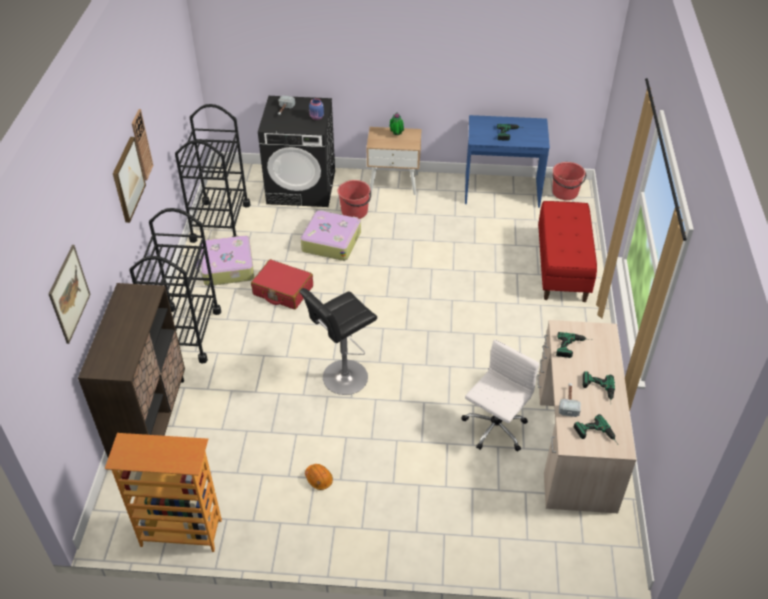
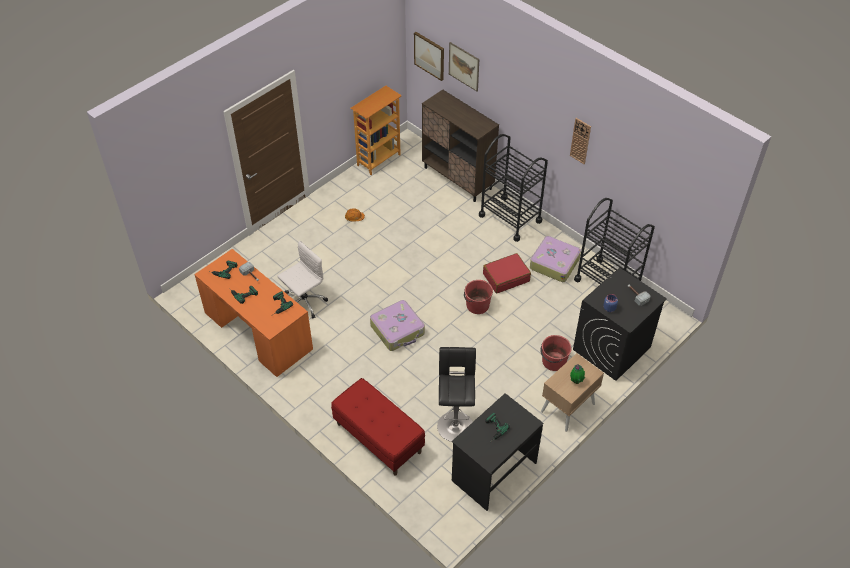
camera: 130 degrees right, 5 degrees up
(127, 179) = (551, 124): picture -> picture (429, 55)
(331, 241) = (532, 328): suitcase -> suitcase (398, 330)
(342, 379) = (406, 263): black stool -> black stool (455, 424)
(494, 429) = (304, 302): white office chair -> white office chair turned 120 degrees counterclockwise
(501, 191) = (493, 471): blue desk -> black desk
(565, 193) = (451, 514): red bucket -> red bucket (477, 305)
(574, 440) = (258, 330): beige desk -> orange desk

